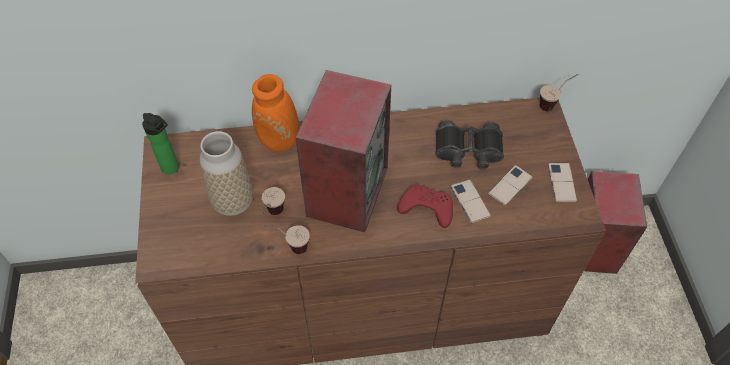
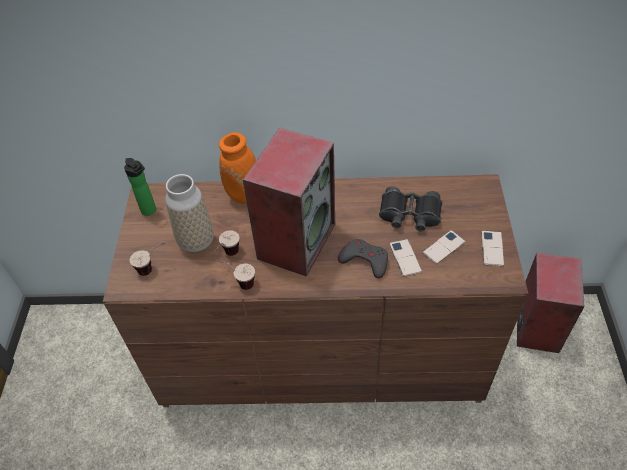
camera: 10 degrees right, 5 degrees down
(426, 208) = (364, 260): red game controller -> grey game controller
(553, 103) = (494, 180): cup -> cup (153, 268)

